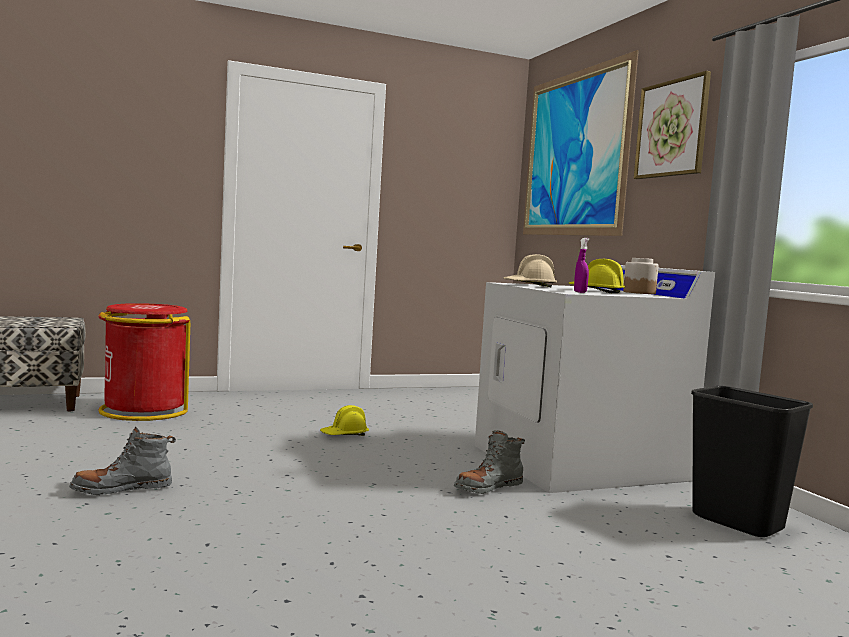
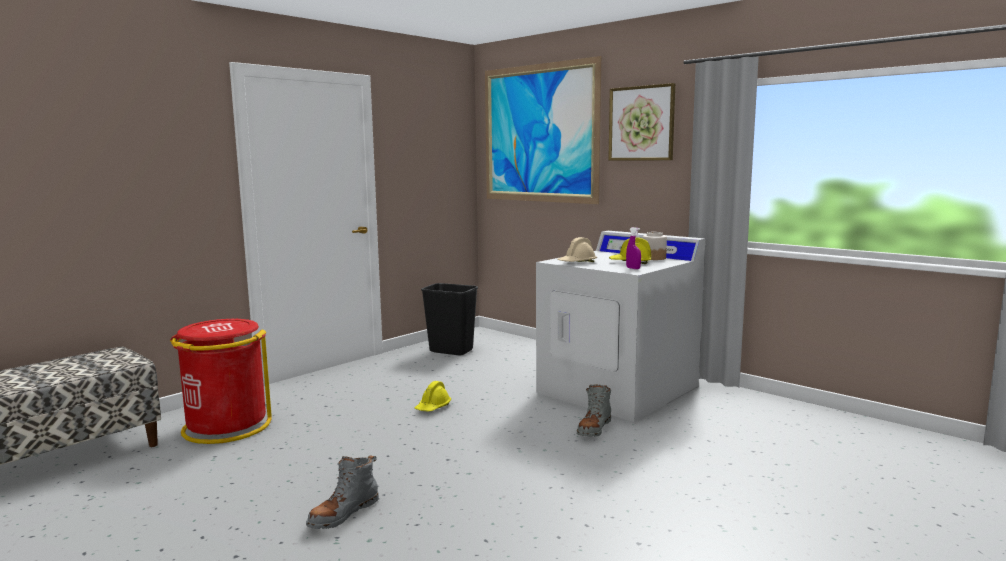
camera: 25 degrees left, 5 degrees up
(738, 523) = (757, 413): black trash can -> black trash can (452, 351)

